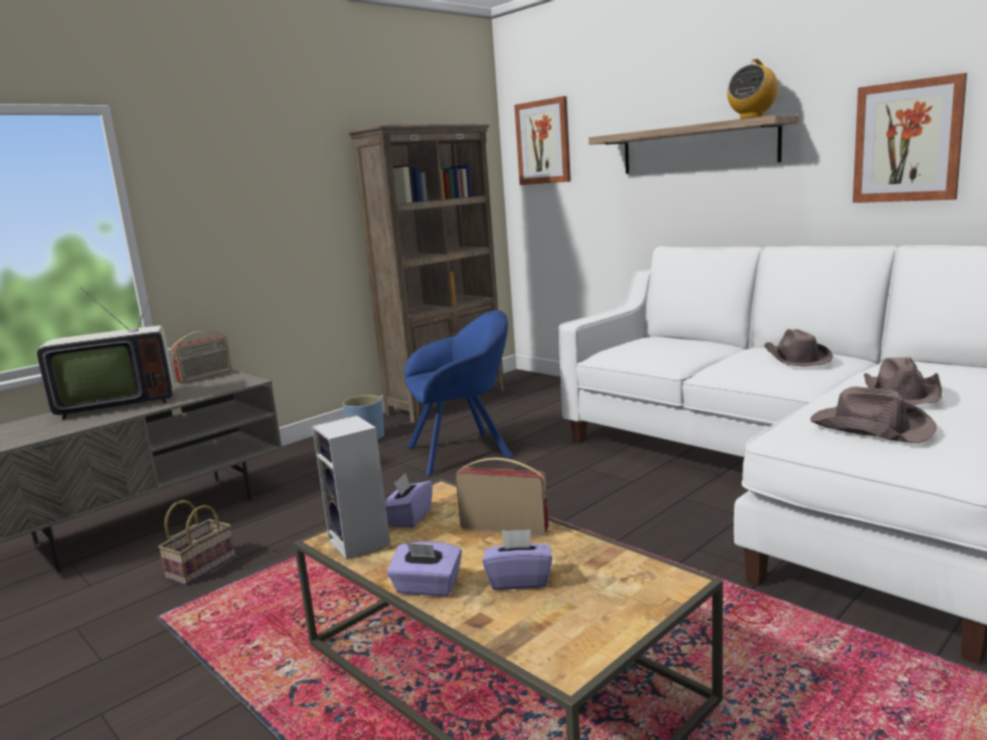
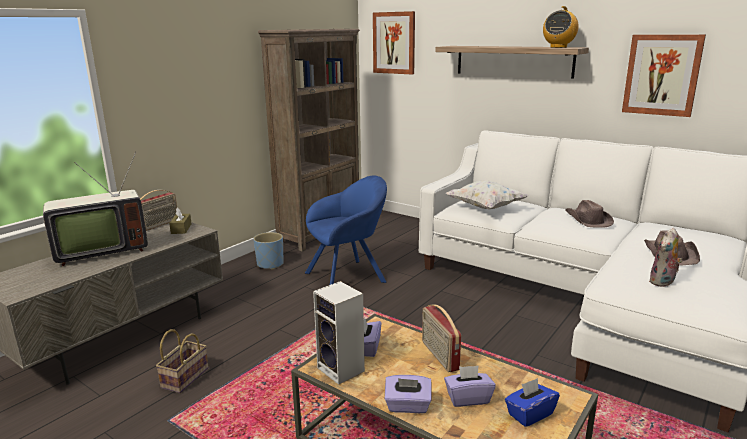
camera: 10 degrees left, 5 degrees up
(228, 380) = (181, 229): none -> brown tissue box
(504, 528) = (439, 356): radio -> radio turned 120 degrees counterclockwise
(601, 602) = (530, 414): none -> blue tissue box
(649, 349) = (485, 208): none -> white pillow
(869, 427) = (663, 282): brown hat -> plush toy

